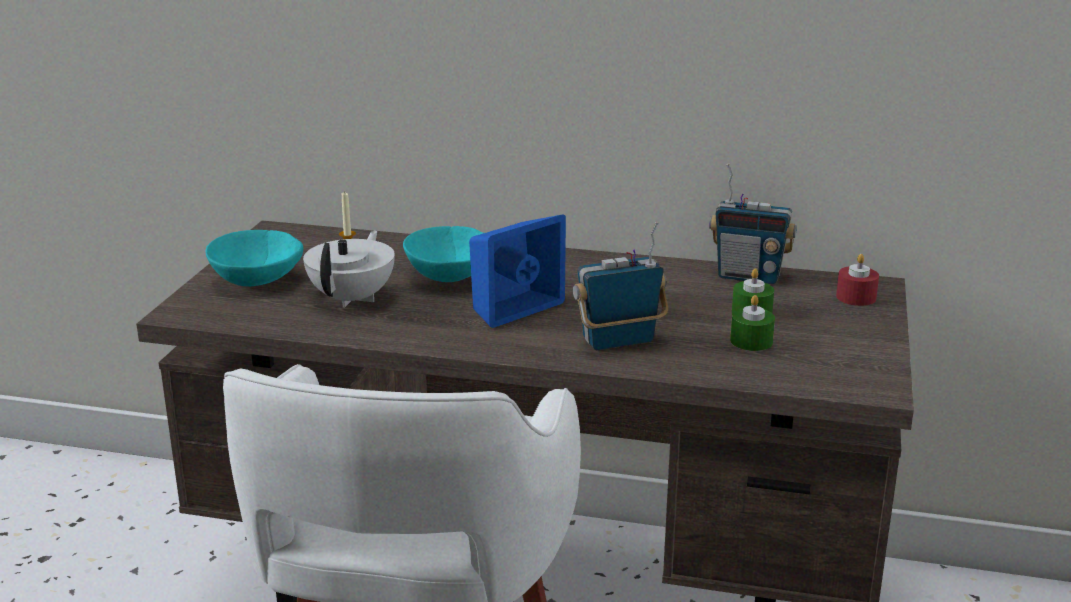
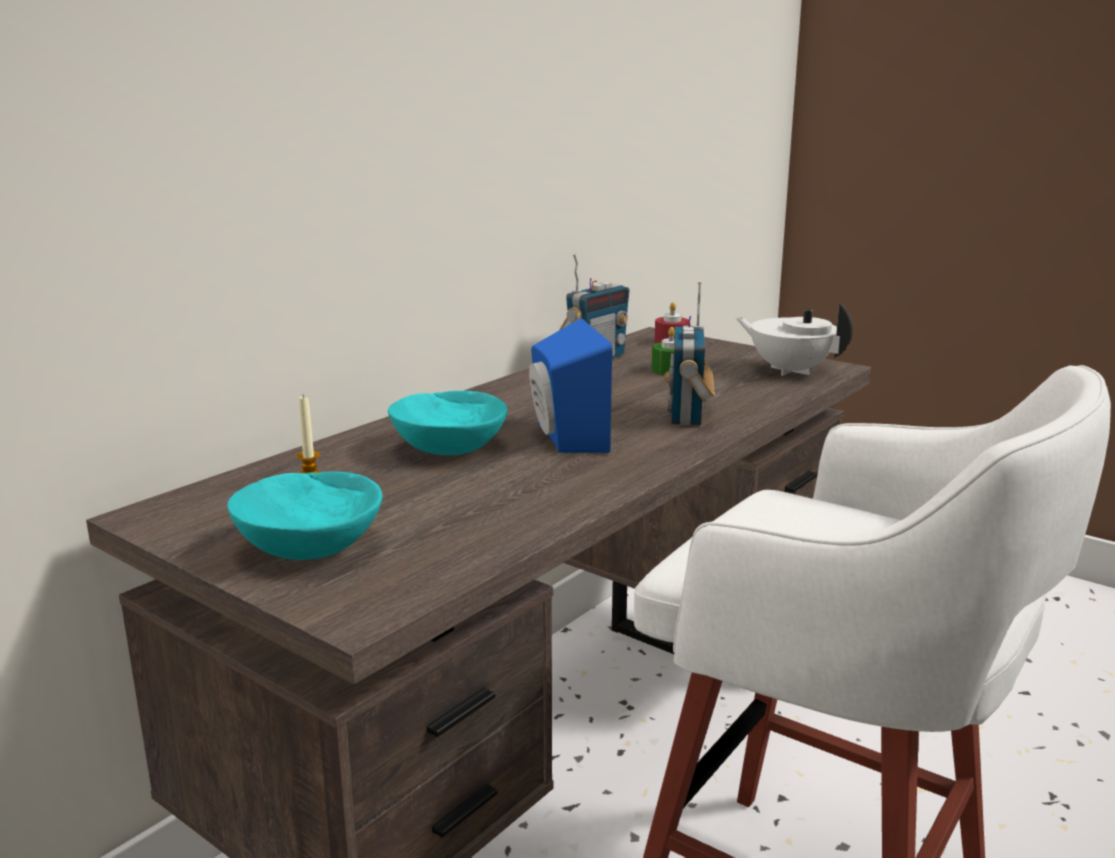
camera: 65 degrees left, 5 degrees down
(353, 298) = (451, 501): white teapot -> white teapot (790, 370)
(751, 341) = (724, 380): green candle -> none

